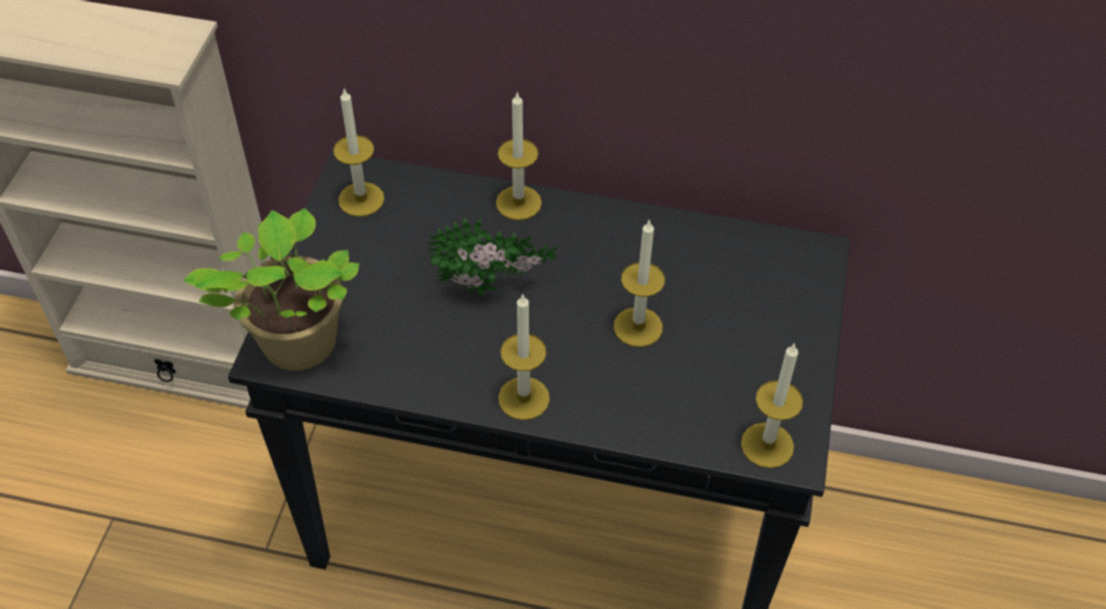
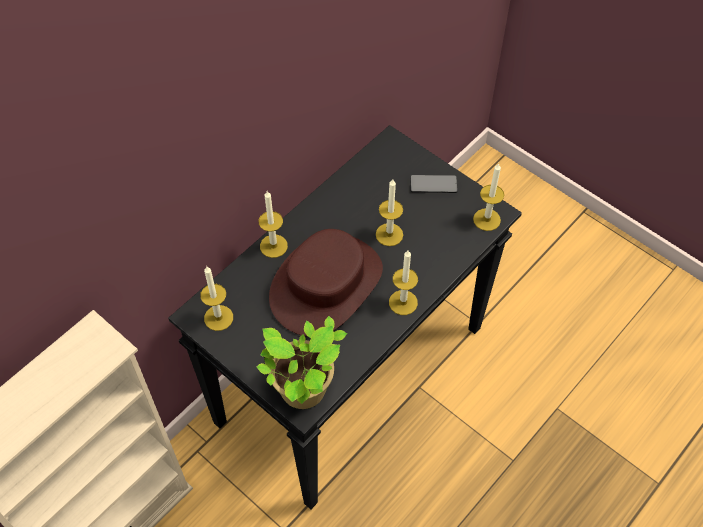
camera: 60 degrees left, 5 degrees up
(493, 290) = (326, 284): potted plant -> brown hat
(779, 342) = (433, 184): none -> phone

